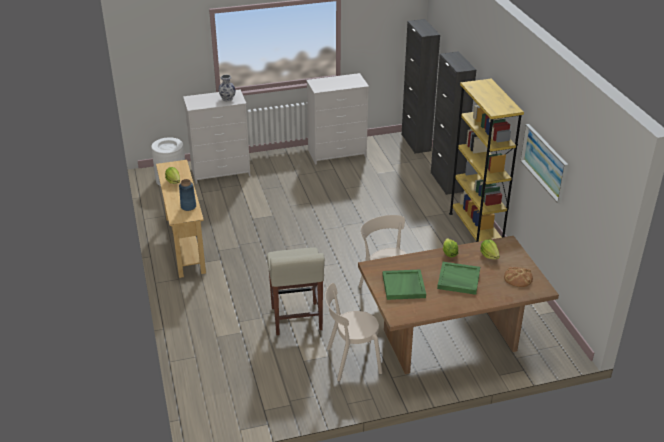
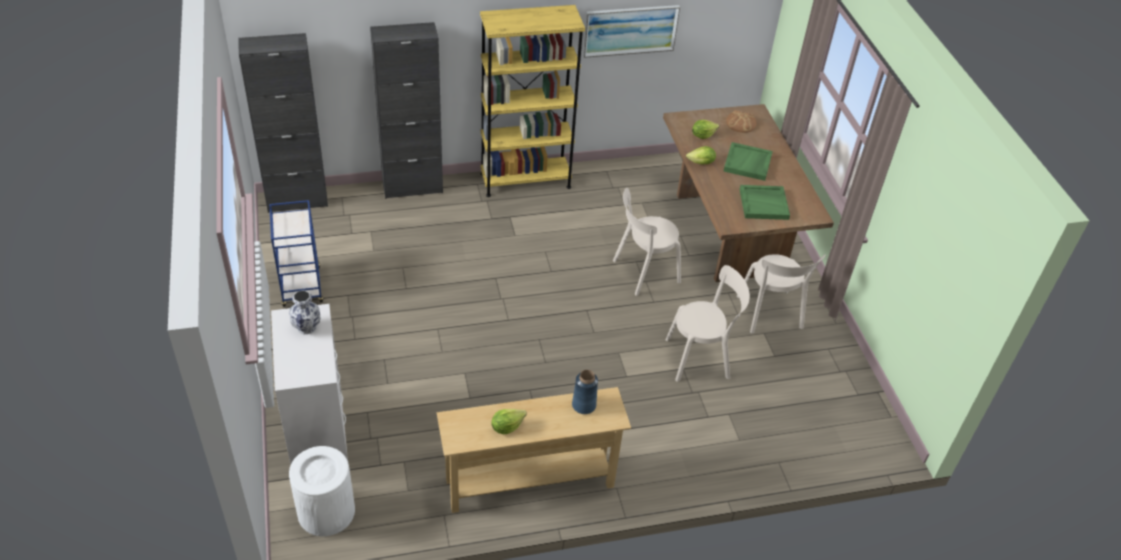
camera: 90 degrees left, 10 degrees up
(296, 319) = (701, 358): beige stool -> beige chair
(337, 153) = (302, 287): white dresser -> blue cart

